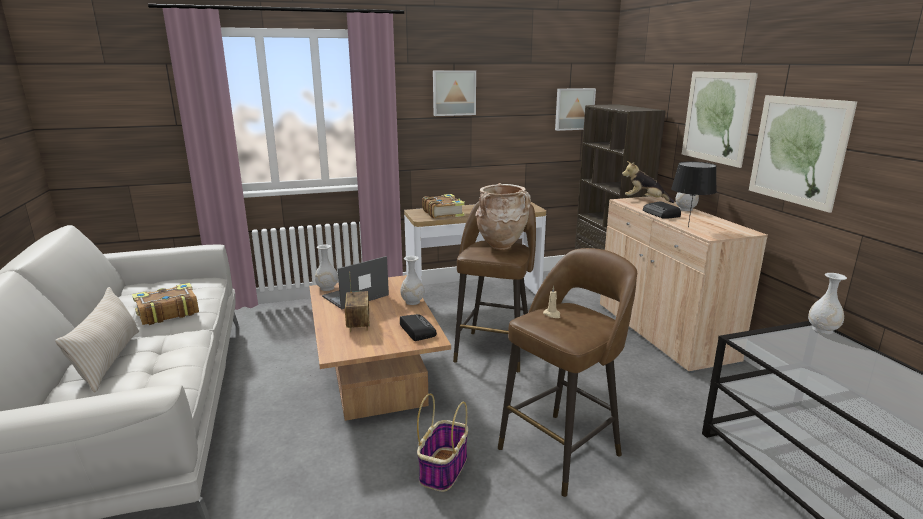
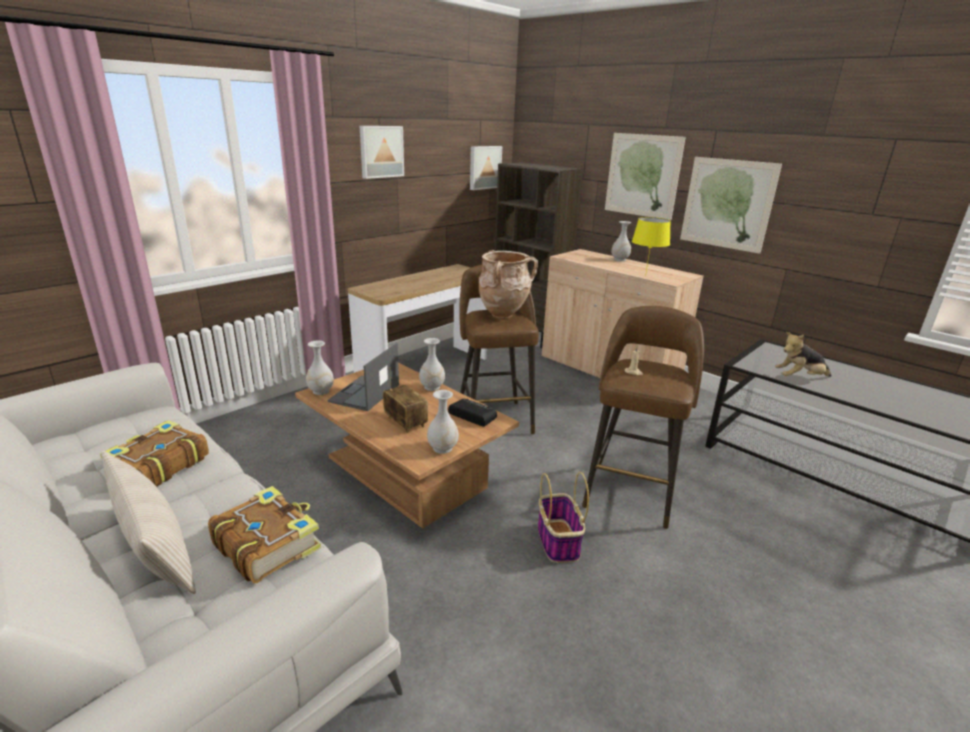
camera: 30 degrees left, 5 degrees up
(443, 213) = (396, 287): book -> book (267, 544)
(644, 201) = (579, 255): plush toy -> plush toy (799, 378)
(661, 214) = (610, 266): radio -> none
(688, 227) = (645, 275): black table lamp -> yellow table lamp
(823, 330) = (774, 346): white vase -> white vase (443, 448)

